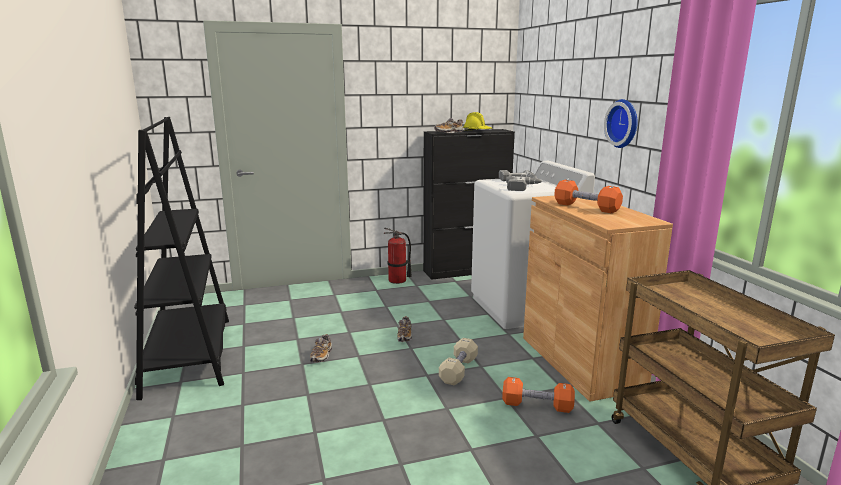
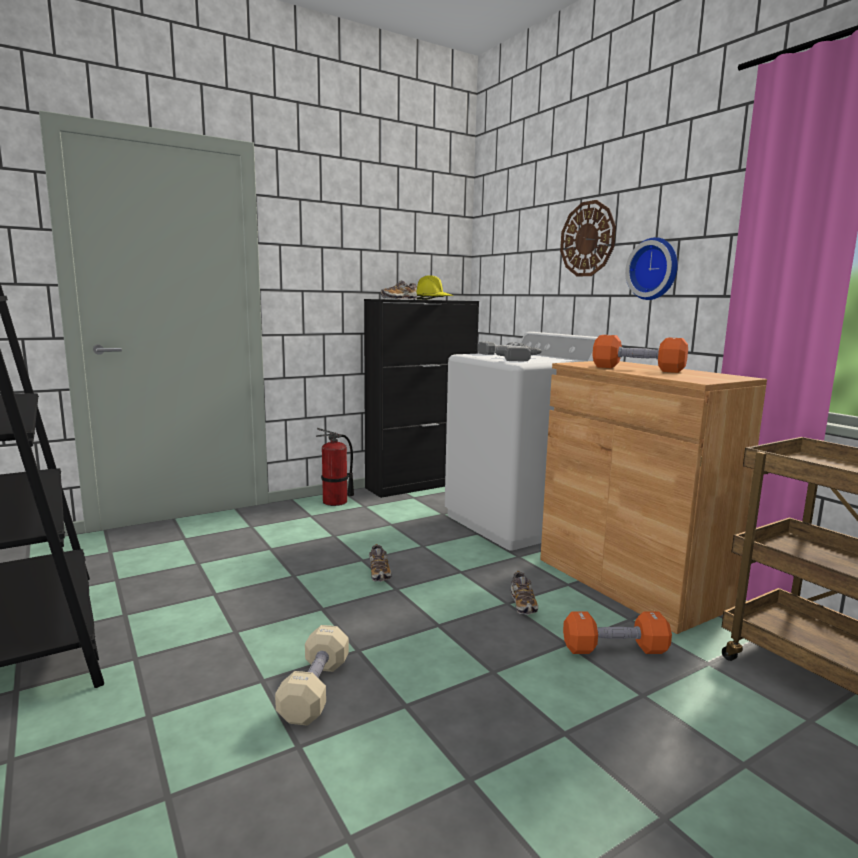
camera: 15 degrees left, 5 degrees down
(321, 356) = (263, 615): shoe -> shoe (523, 604)
(458, 370) = (480, 613): beige dumbbell -> beige dumbbell (315, 690)
(585, 92) = (587, 239): none -> wall clock

